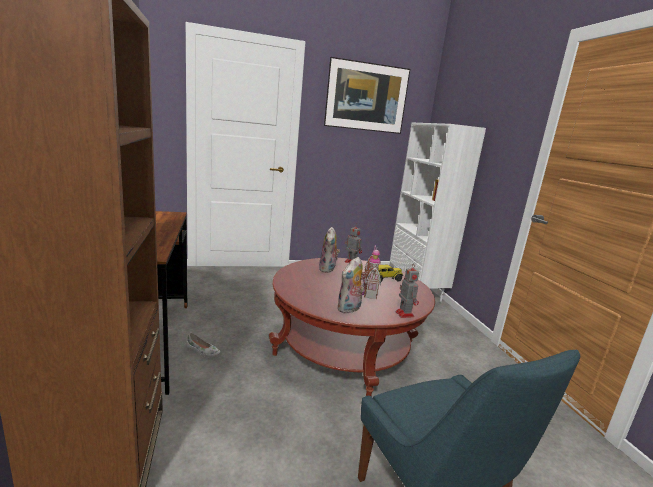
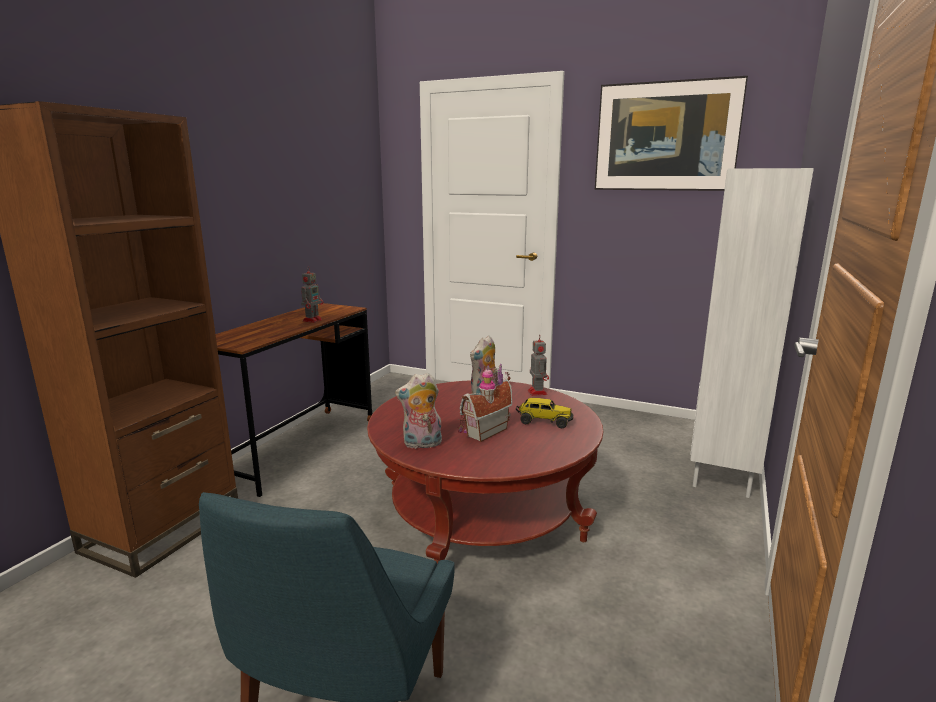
camera: 40 degrees right, 0 degrees up
(202, 351) = (333, 467): white shoe -> none
(404, 313) = (484, 467): toy robot -> toy robot (313, 320)

